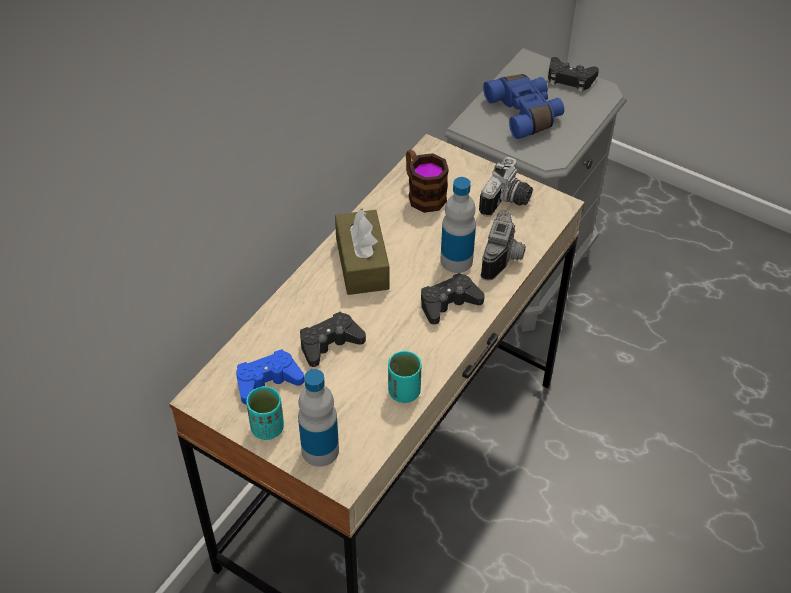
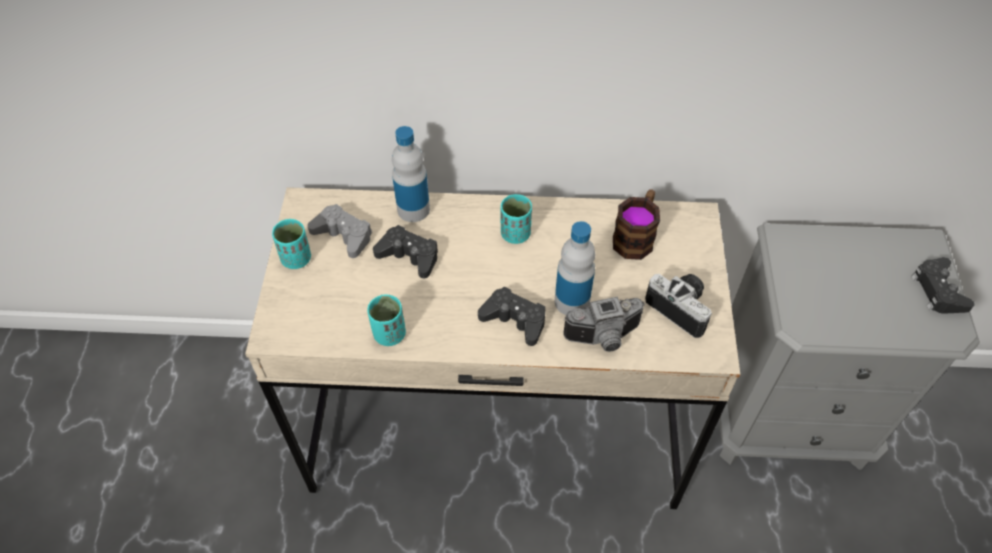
camera: 60 degrees right, 5 degrees up
(268, 381) = (343, 235): blue game controller -> grey game controller
(320, 450) = (293, 304): bottle -> bottle (413, 209)
(362, 263) = (515, 234): brown tissue box -> turquoise cup
(507, 201) = (682, 307): camera -> camera turned 135 degrees counterclockwise
(525, 113) = (846, 275): blue binoculars -> none

